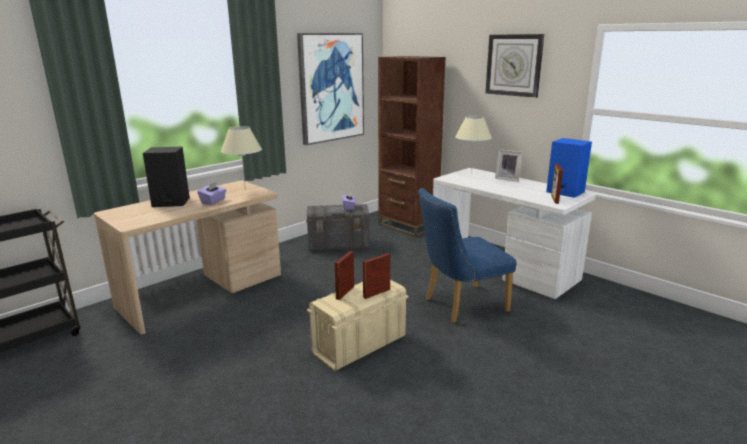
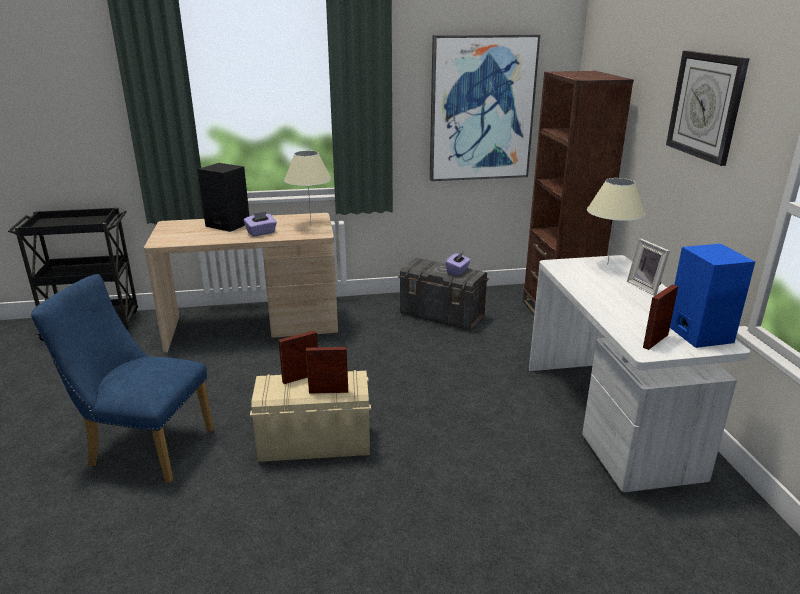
camera: 35 degrees right, 5 degrees up
(460, 305) = (483, 445): blue chair -> blue chair (144, 447)

